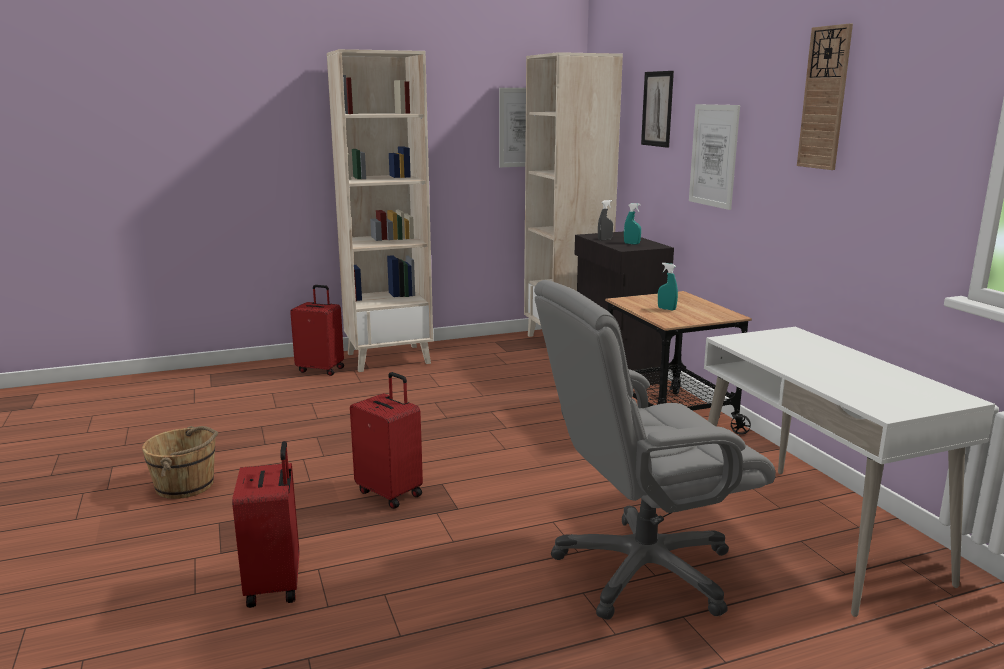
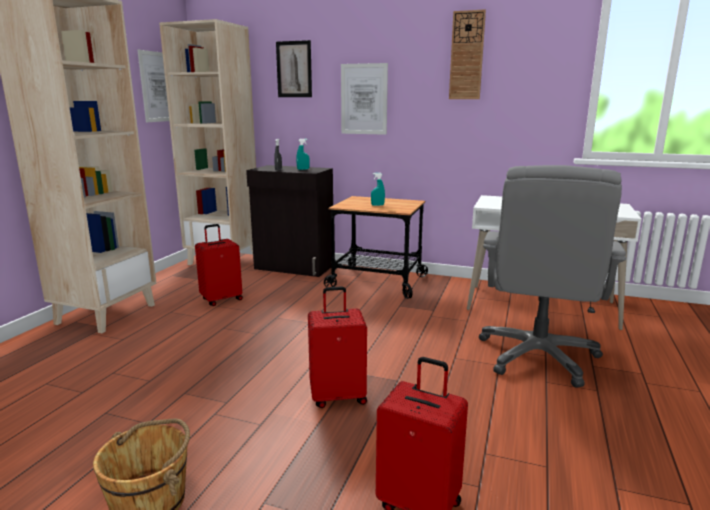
camera: 50 degrees left, 0 degrees up
(321, 369) = (55, 345): red suitcase -> red suitcase (221, 299)

